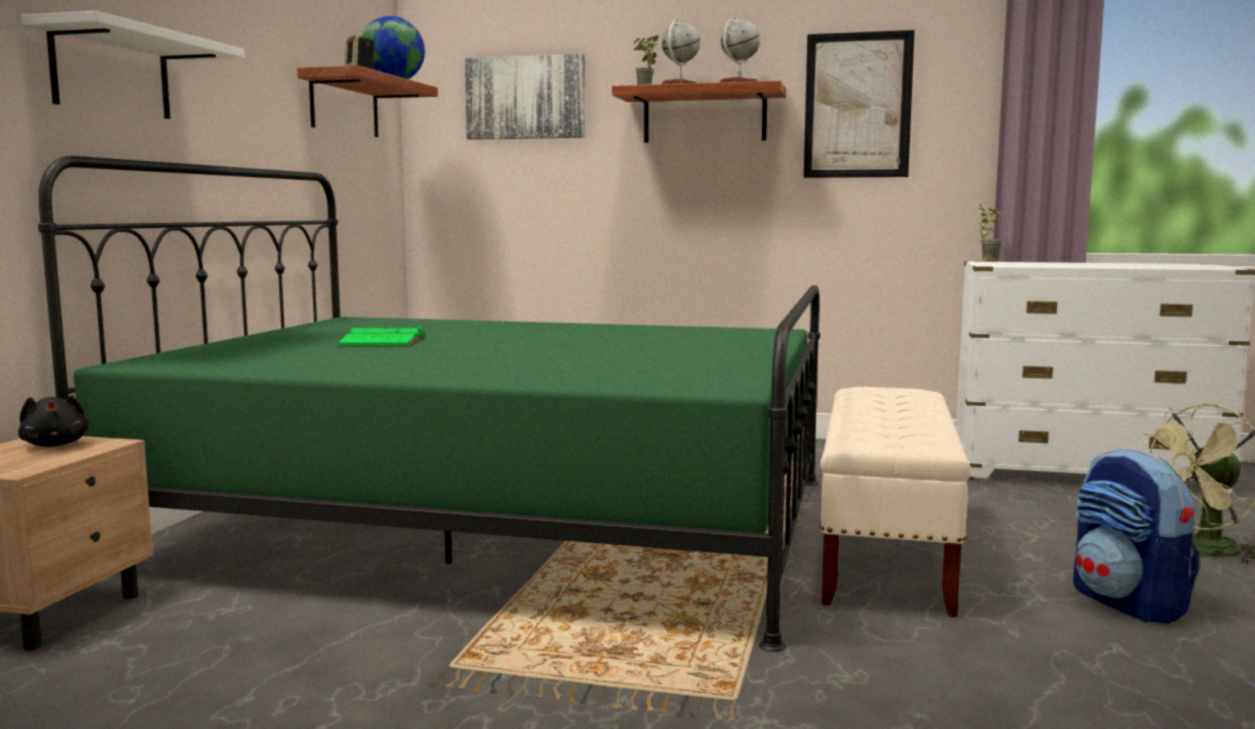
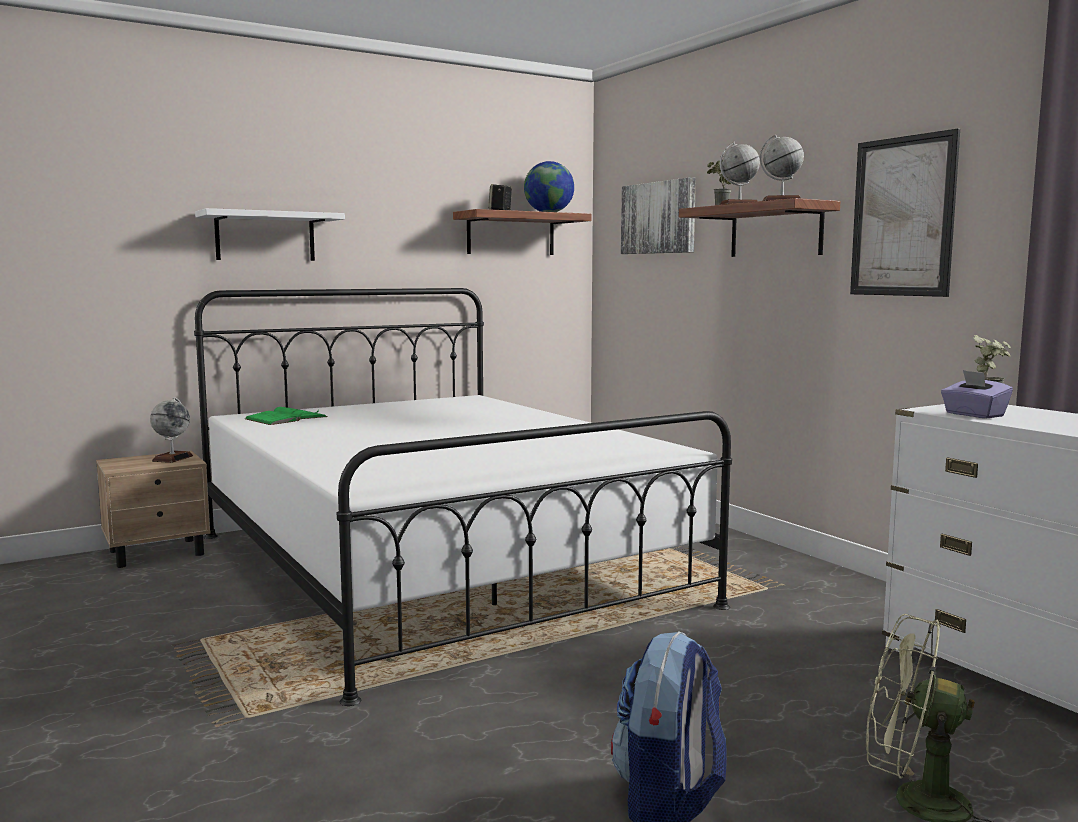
camera: 45 degrees right, 0 degrees up
(55, 445) = (172, 458): black plush toy -> globe
(383, 340) = (402, 418): green book -> green book (286, 418)
(496, 523) = (436, 568): green bed -> white bed
(886, 553) = (606, 678): beige bench -> none
(1029, 265) = (974, 415): none -> purple tissue box

